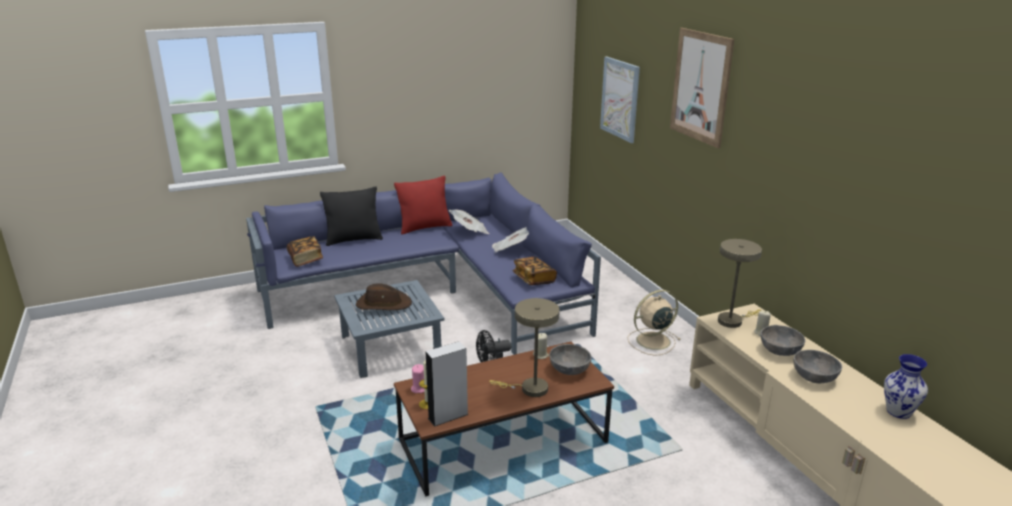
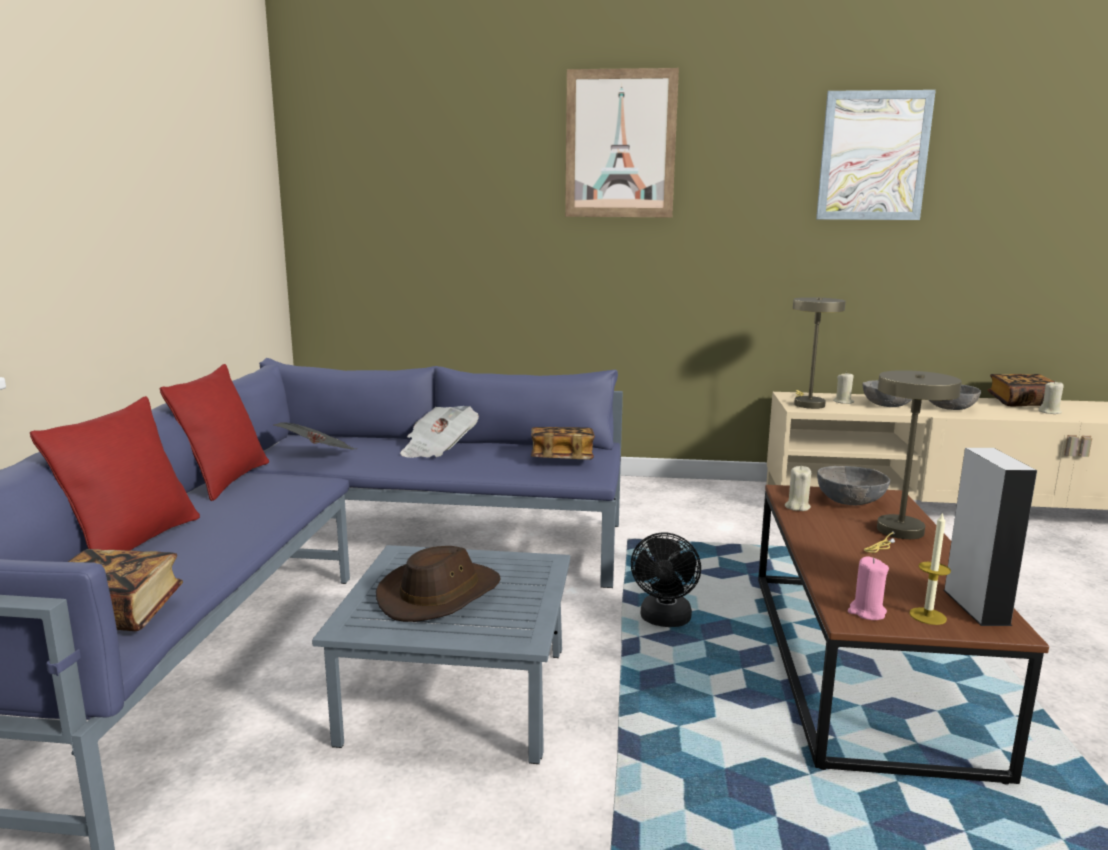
camera: 60 degrees left, 10 degrees down
(353, 239) = (134, 543): black pillow -> red pillow
(620, 99) = (429, 204): picture -> picture (873, 156)
(652, 341) = (664, 502): beige fan -> none
(878, 426) = (1050, 412): none -> beige candle
(898, 411) = (1021, 403): vase -> book

